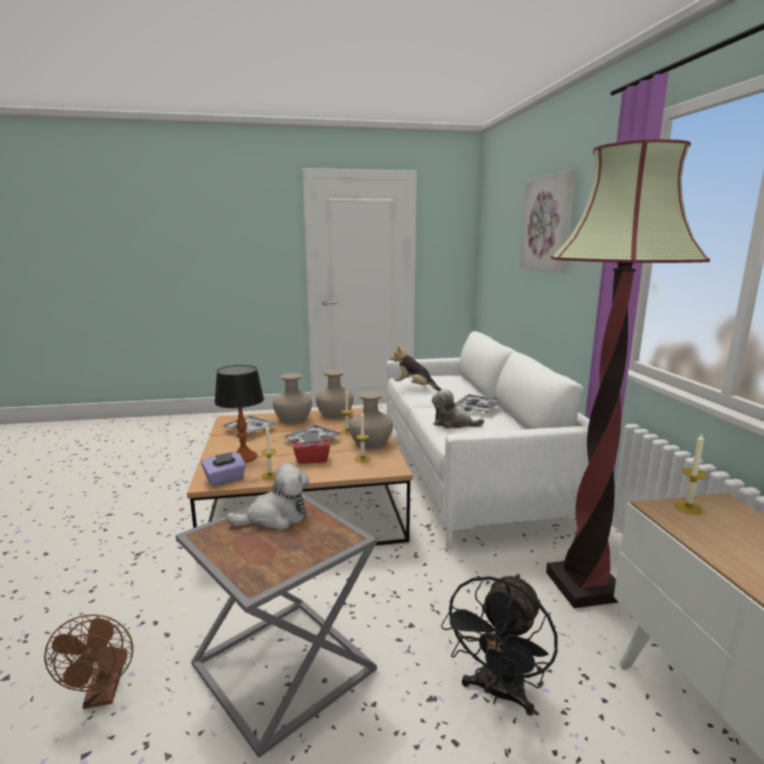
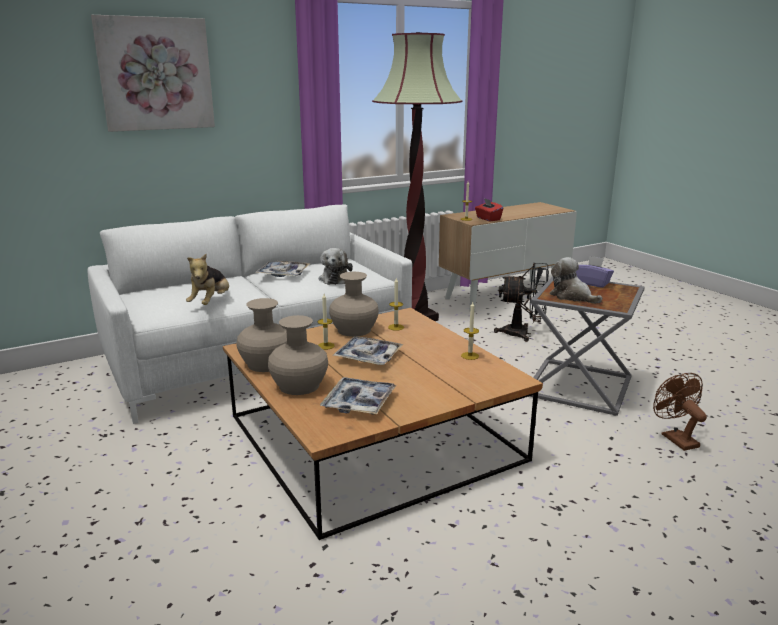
camera: 110 degrees left, 5 degrees up
(102, 695) = (675, 438): brown fan -> brown fan turned 75 degrees counterclockwise
(225, 479) = (499, 373): purple tissue box -> purple tissue box (592, 283)
(243, 458) = (444, 380): table lamp -> none
(312, 459) = (417, 346): red tissue box -> red tissue box (488, 219)

